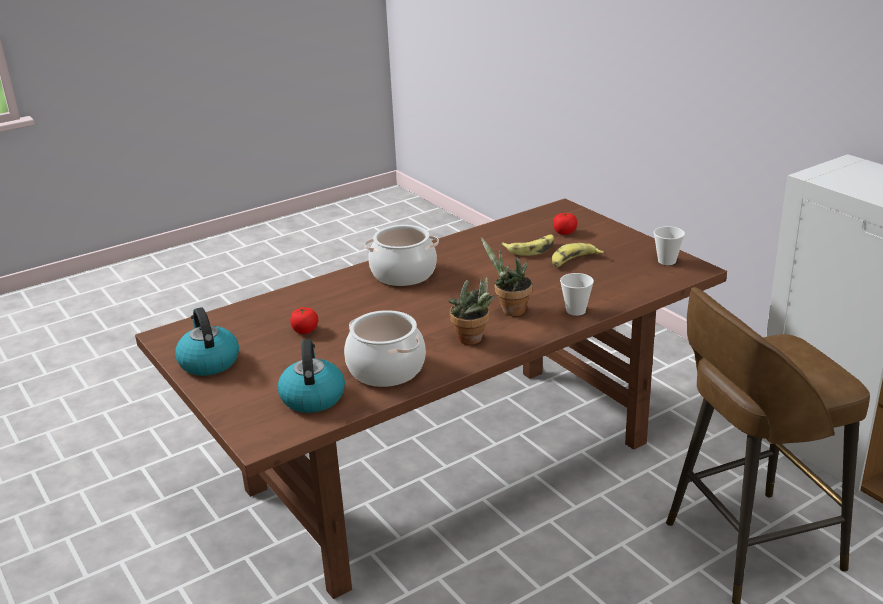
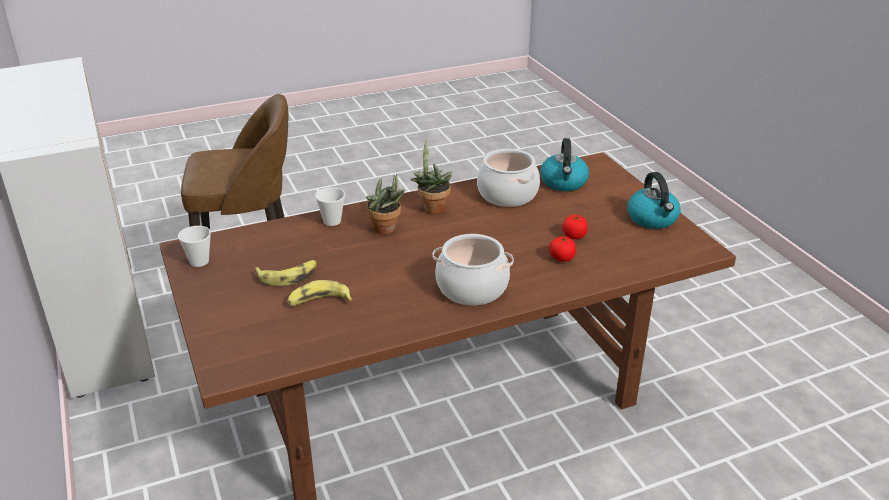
camera: 170 degrees left, 5 degrees up
(564, 232) = (262, 322): tomato -> tomato (561, 258)

